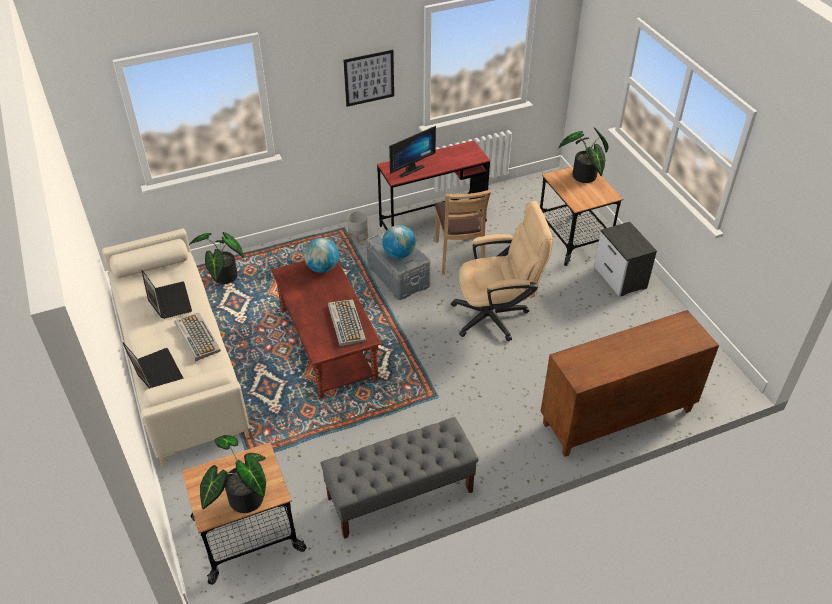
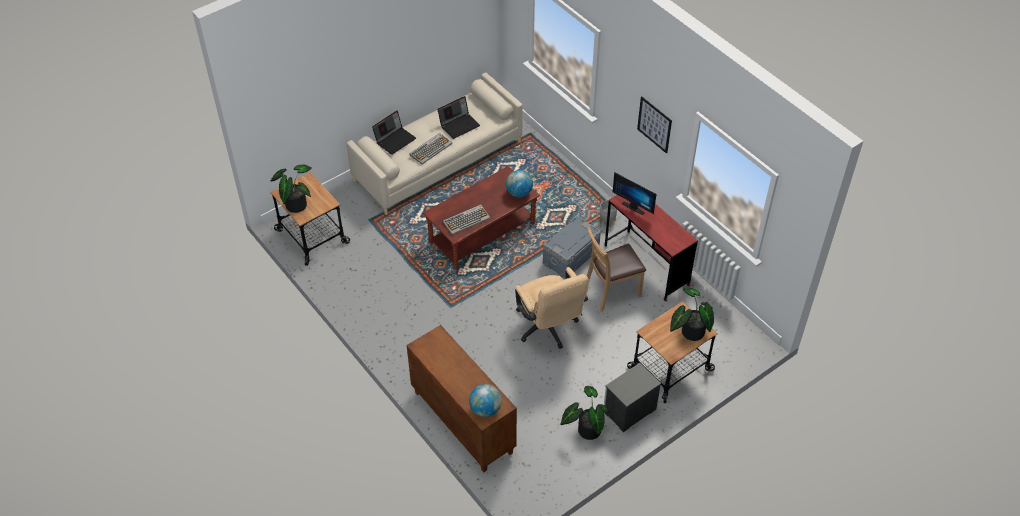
camera: 75 degrees right, 5 degrees up
(223, 278) = (528, 156): potted plant -> potted plant (586, 429)
(399, 254) = (567, 239): globe -> globe (485, 409)
(399, 495) = (359, 304): grey bench -> none

